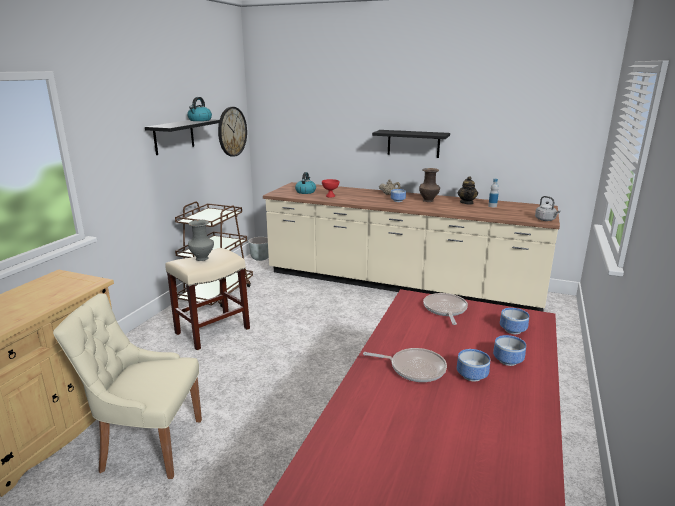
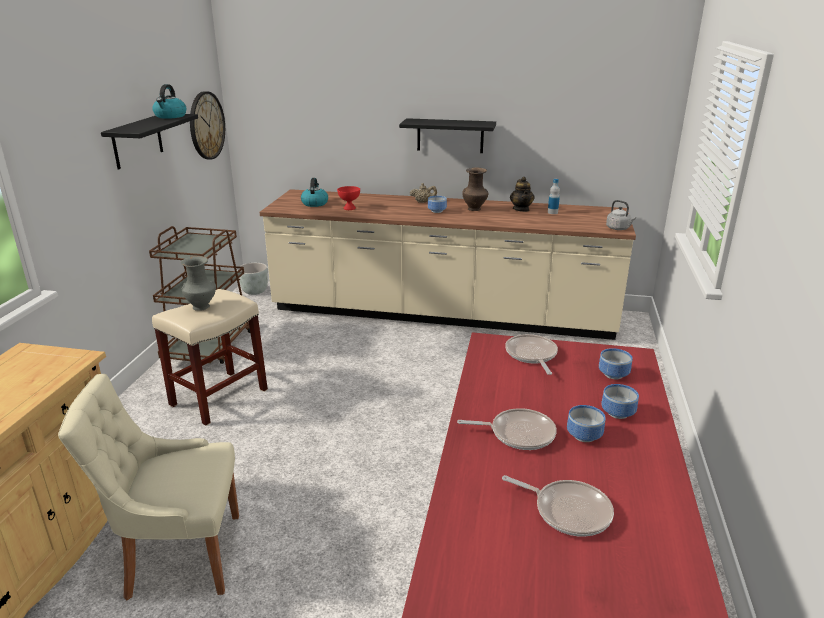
camera: 10 degrees left, 5 degrees up
(438, 435) = (568, 511): none -> frying pan

